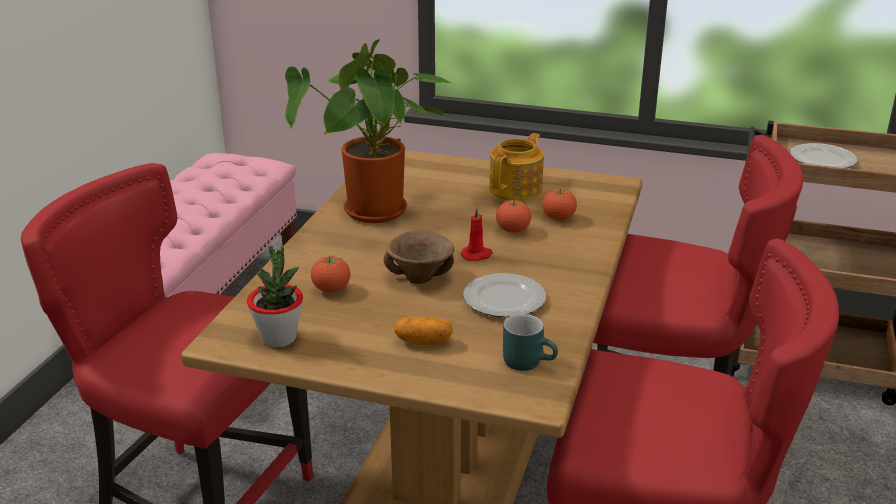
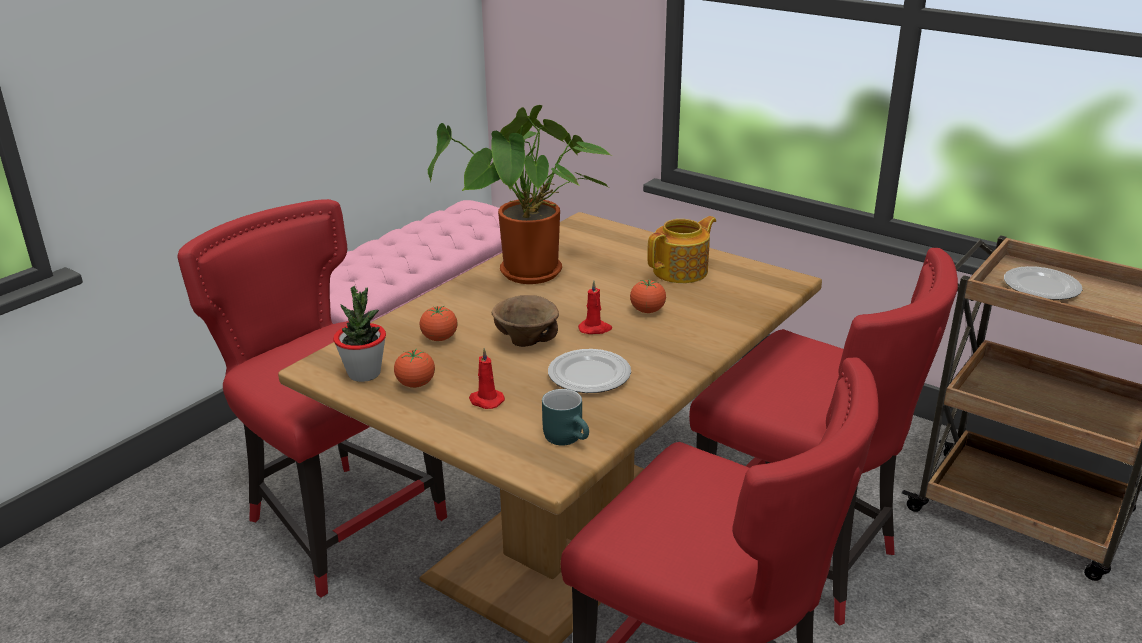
camera: 20 degrees right, 0 degrees up
(423, 342) = (485, 400): potato -> red candle
(558, 218) = (702, 306): tomato -> tomato (416, 384)

